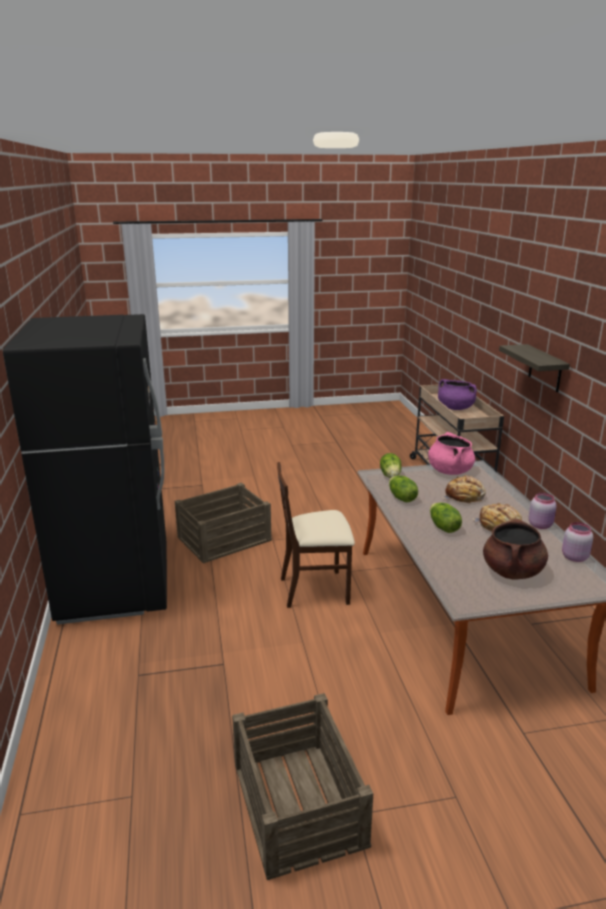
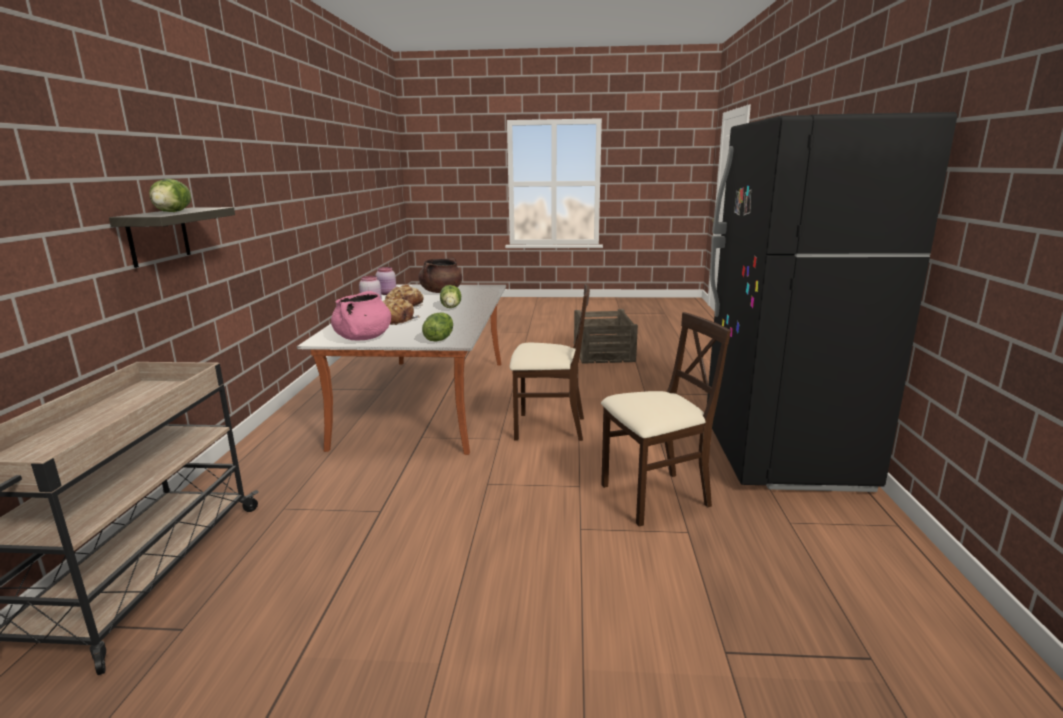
camera: 165 degrees left, 5 degrees down
(223, 538) = (654, 497): crate -> beige chair
(401, 498) = (457, 323): lettuce -> lettuce (173, 212)
(455, 408) = (106, 424): purple cooking pot -> none

